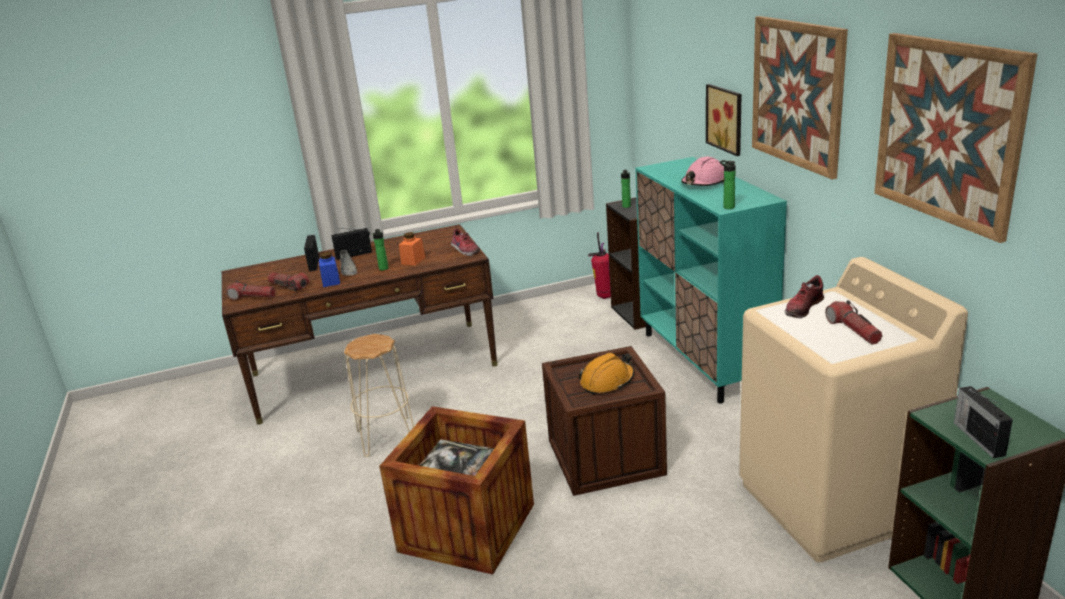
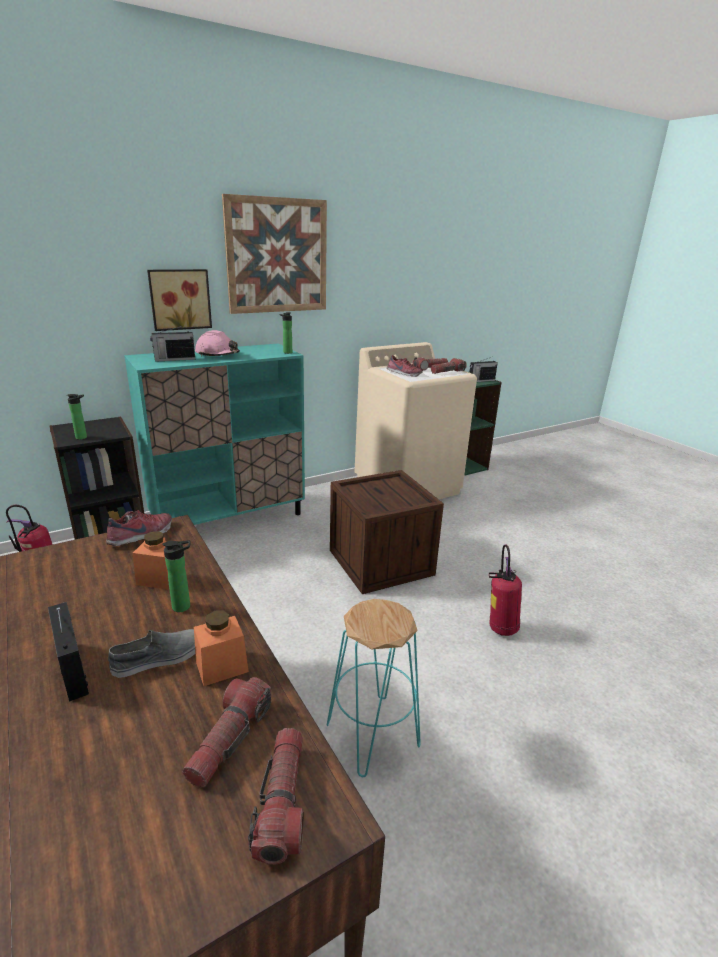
camera: 105 degrees left, 0 degrees up
(314, 263) = (90, 735): radio -> radio (174, 359)
(331, 281) = (222, 667): blue jar -> orange jar
(386, 437) = (373, 735): beige stool -> turquoise stool
(467, 527) = (500, 628): crate -> fire extinguisher
(607, 381) = (387, 492): orange hard hat -> none
(833, 344) = (447, 372): none -> flashlight
(947, 132) = (401, 255): picture -> none

